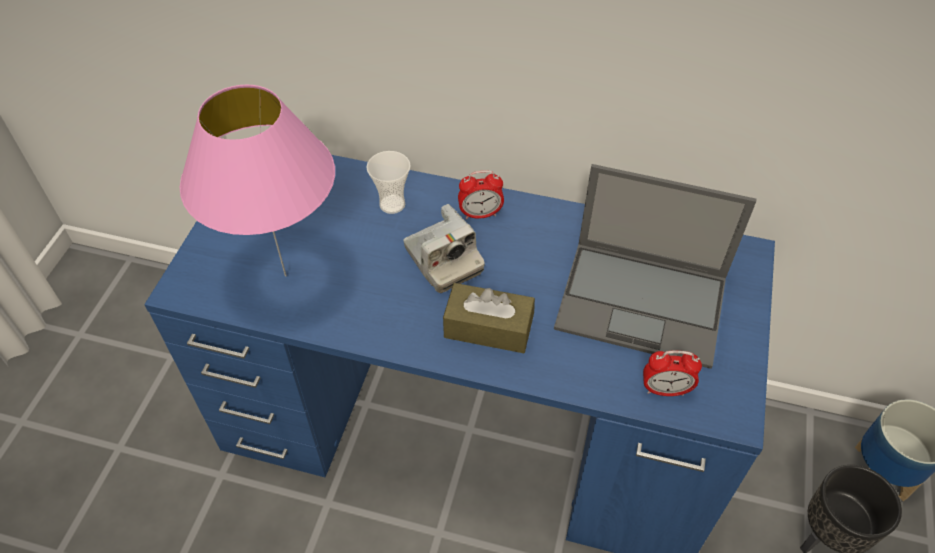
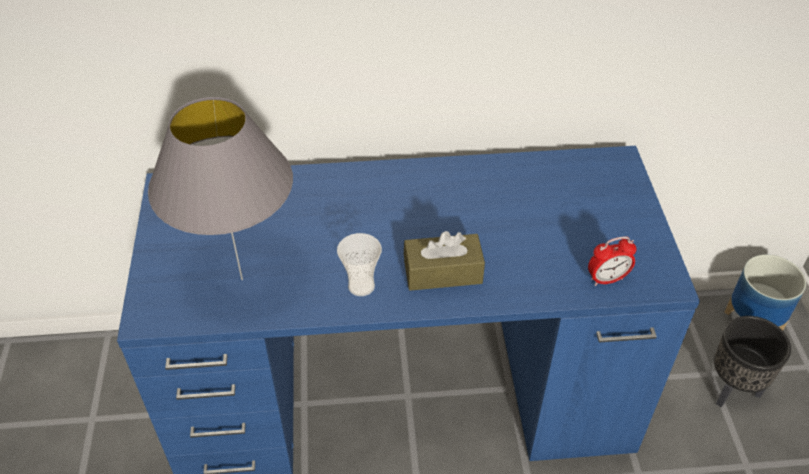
camera: 20 degrees left, 5 degrees down
(285, 276) = (242, 280): pink table lamp -> grey table lamp
(392, 204) = (310, 195): cup -> cup (361, 286)
(443, 260) = (377, 229): camera -> none
(480, 214) = (391, 184): alarm clock -> none
(643, 303) = (558, 218): laptop -> none

